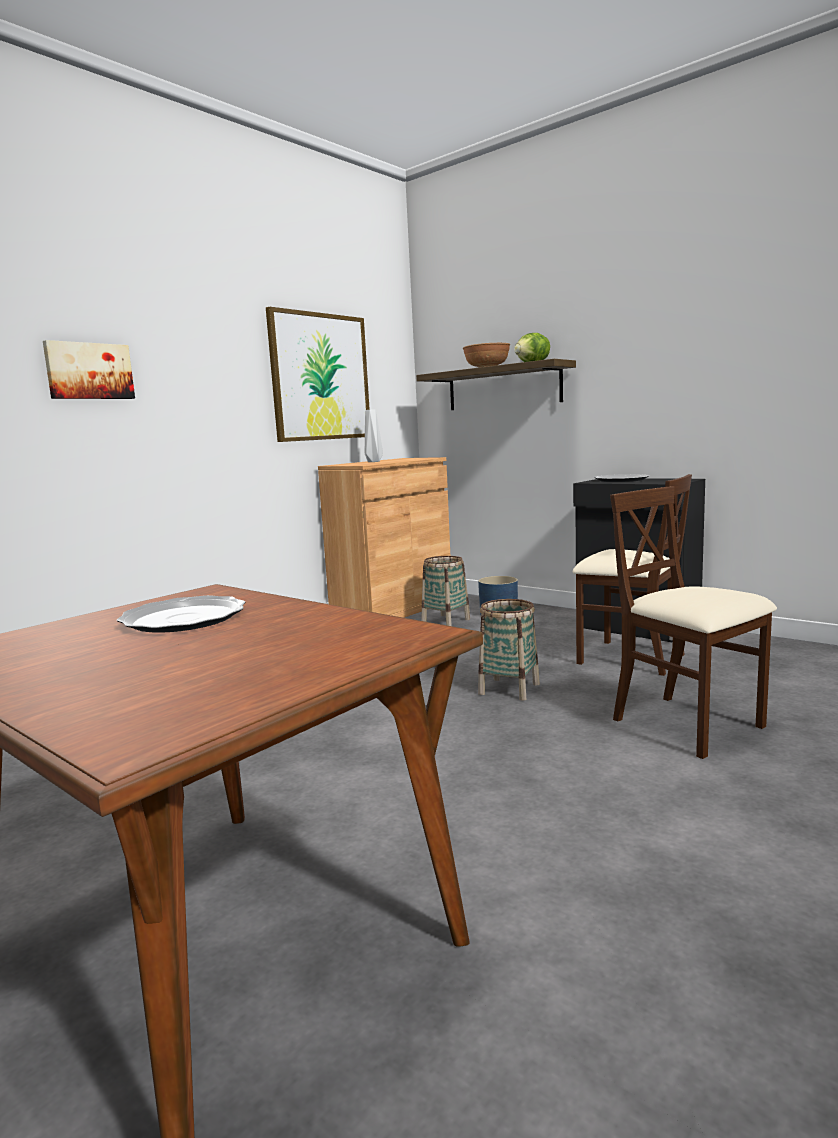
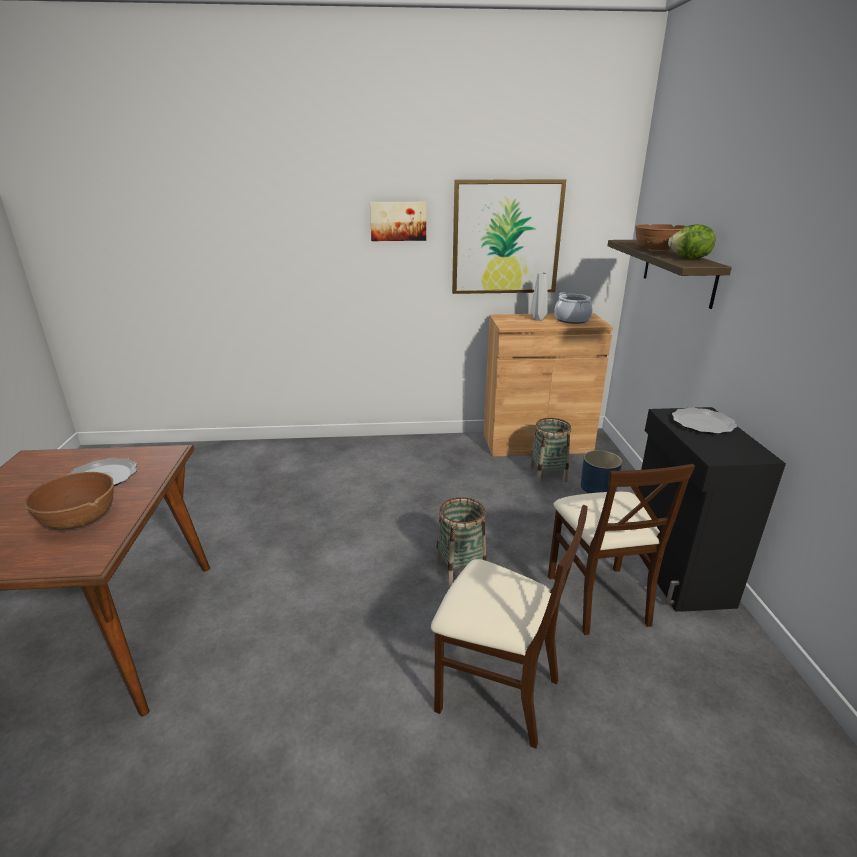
camera: 45 degrees right, 15 degrees up
(89, 371) = (300, 240): picture -> picture (398, 221)
(286, 632) = (80, 519): none -> brown bowl
(402, 459) = (572, 320): none -> cooking pot
(688, 725) = (496, 691): beige chair -> beige chair turned 105 degrees clockwise

